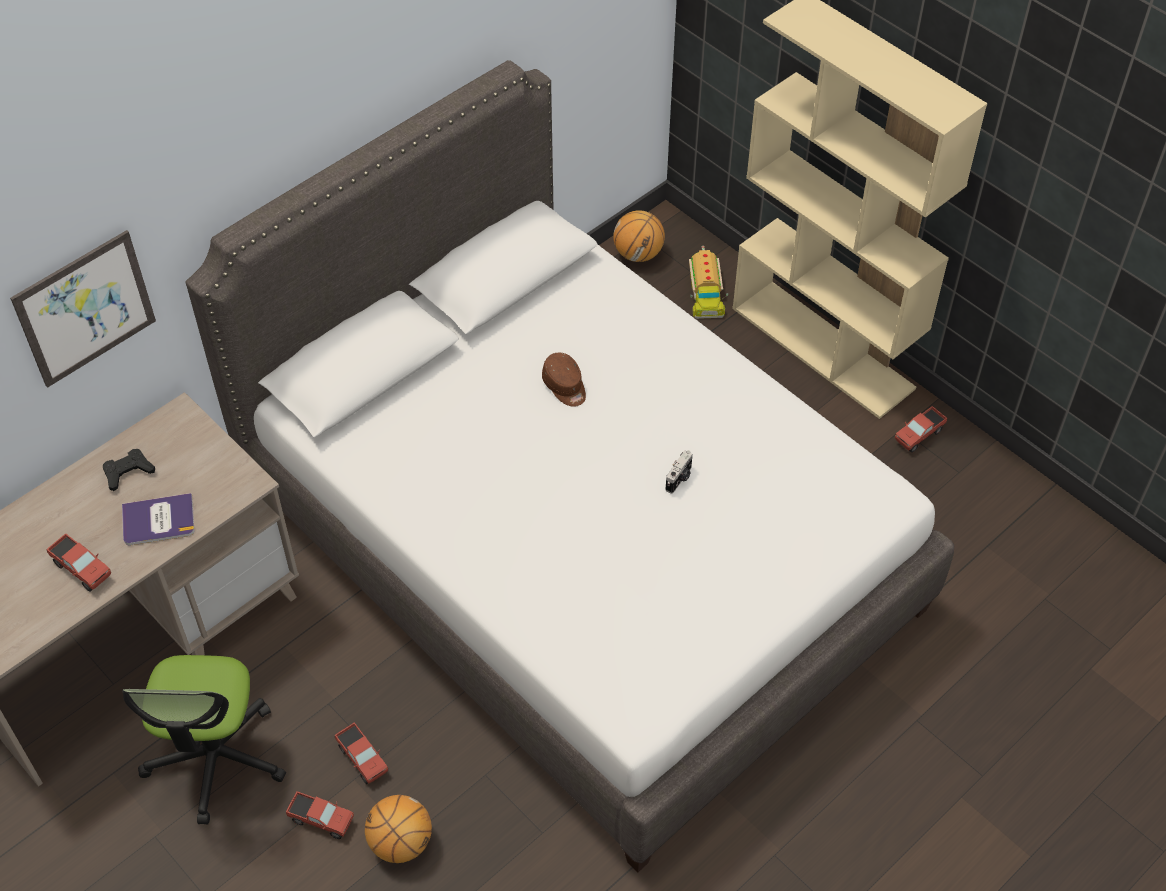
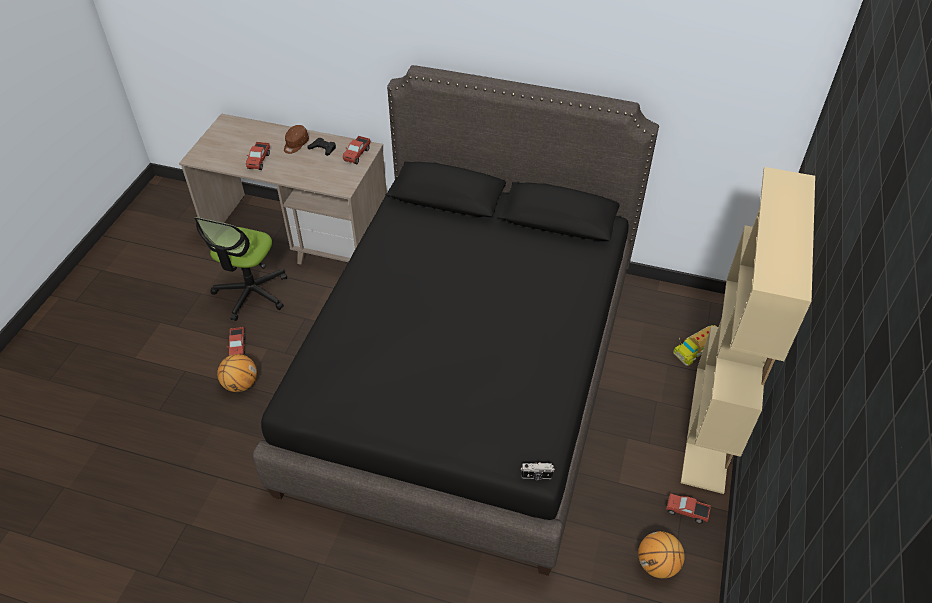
camera: 60 degrees right, 5 degrees down
(85, 309) = (339, 52): picture -> none
(158, 520) = (301, 170): book -> none
(216, 759) = (251, 293): office chair -> office chair turned 45 degrees counterclockwise
(362, 759) = (280, 346): toy truck -> toy truck (357, 155)
(565, 387) = (501, 276): brown cap -> brown cap (295, 144)
(580, 550) = (465, 375): white bed -> black bed
(638, 254) = (695, 305): basketball -> basketball (657, 564)
(679, 479) = (473, 353): camera -> camera (536, 476)

